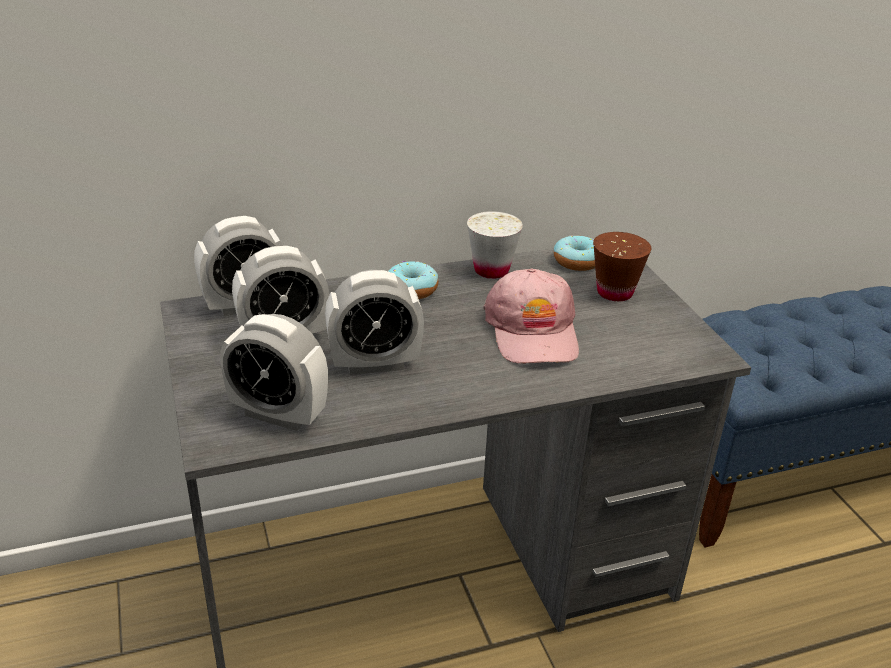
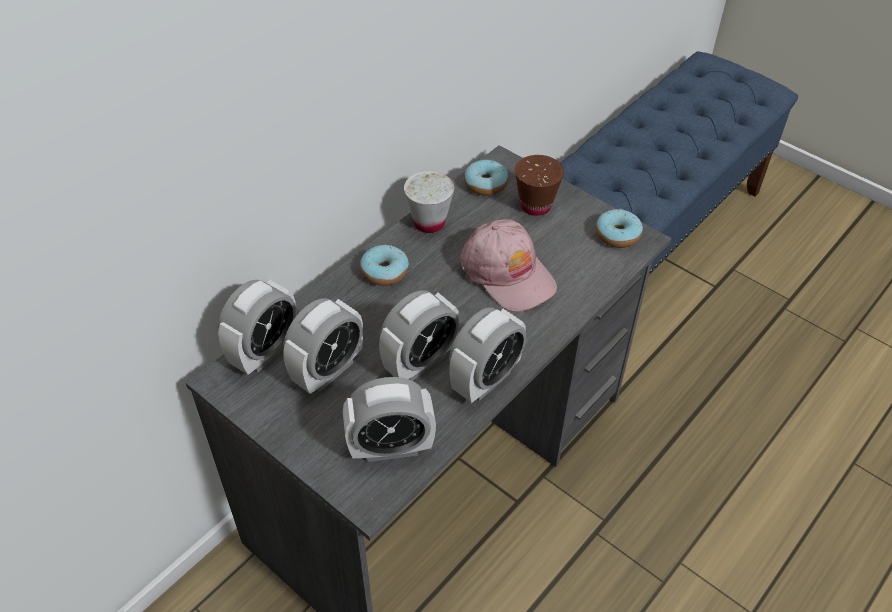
camera: 30 degrees left, 15 degrees up
(425, 402) = (485, 380): none -> alarm clock
(686, 343) = (617, 235): none -> donut

